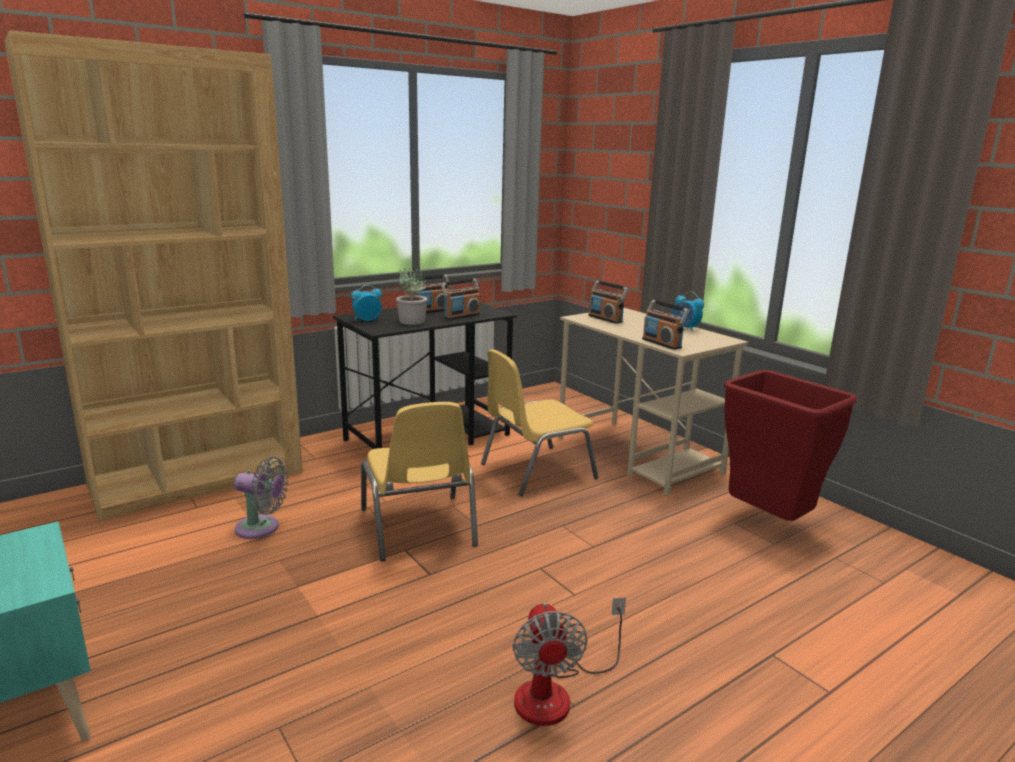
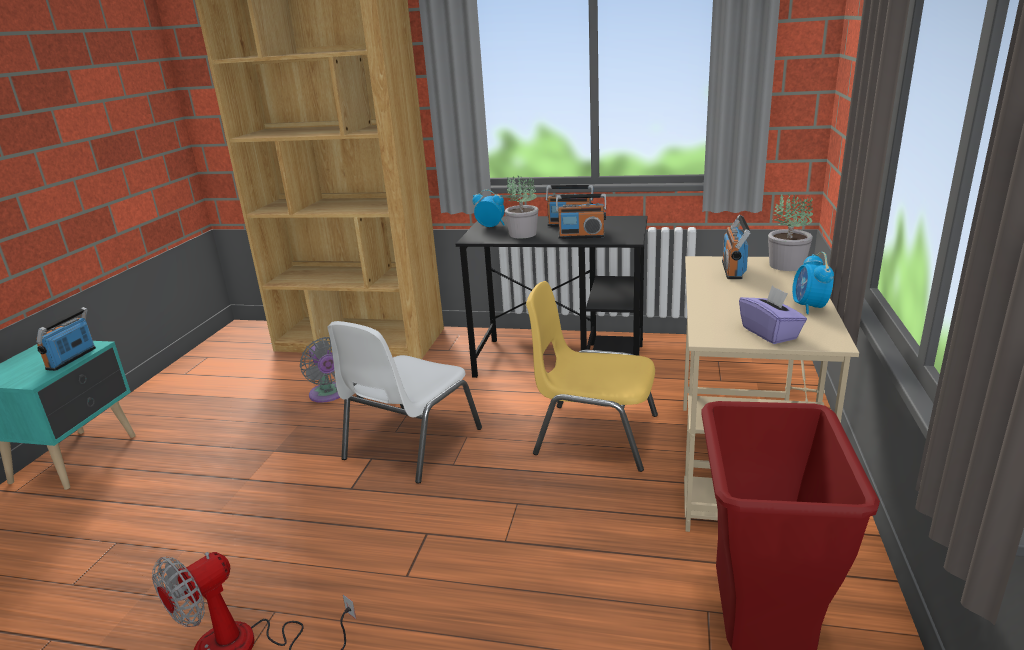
camera: 50 degrees right, 5 degrees up
(418, 528) = (410, 444): yellow chair -> white chair
(625, 312) = (787, 265): none -> potted plant
(662, 343) = (709, 321): radio -> radio (72, 359)
(699, 342) = (770, 333): none -> purple tissue box

